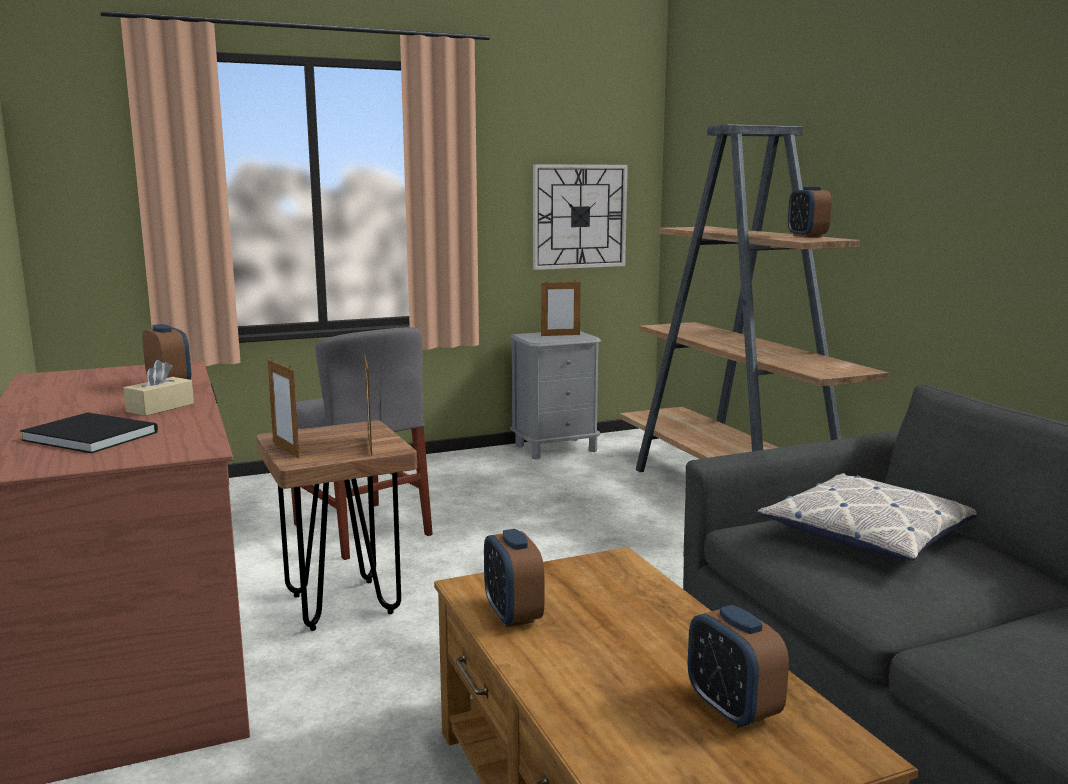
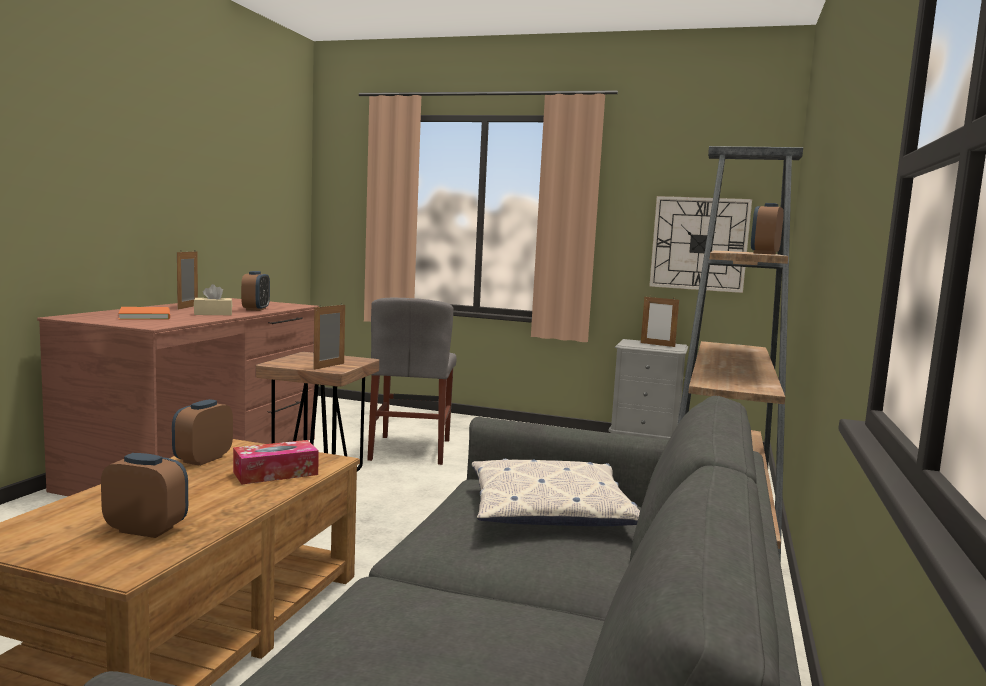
camera: 40 degrees right, 5 degrees down
(90, 435) = (146, 315): black book -> orange book
(286, 450) = (287, 359): picture frame -> picture frame (188, 307)
(624, 595) = (275, 473): none -> tissue box
(732, 709) = (146, 530): alarm clock -> alarm clock turned 90 degrees clockwise

